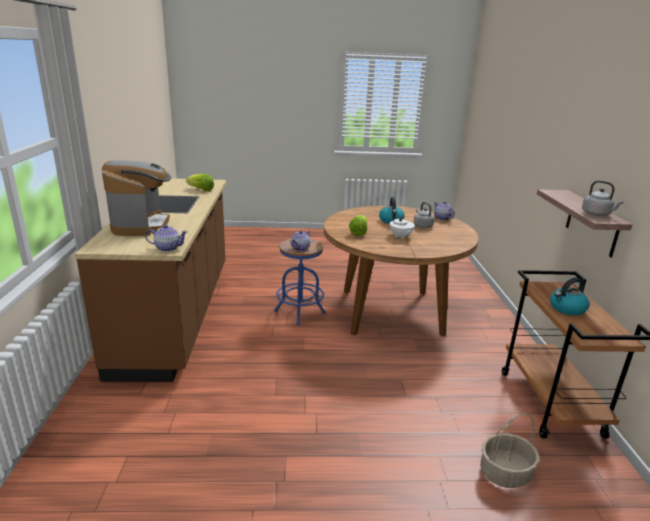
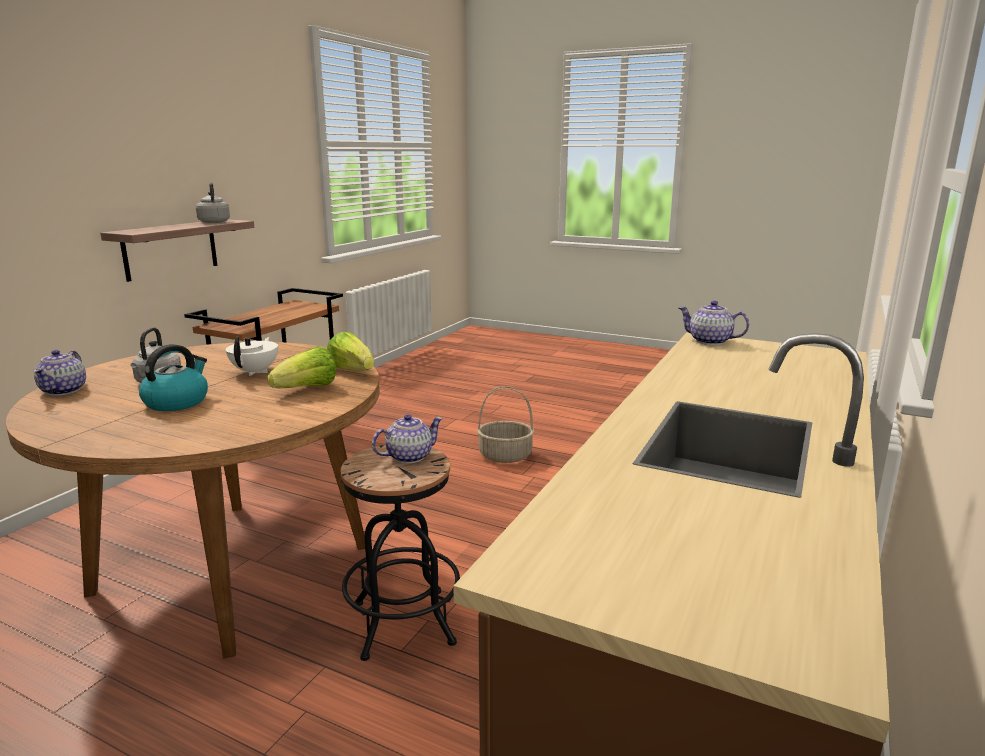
camera: 150 degrees left, 5 degrees down
(141, 225) = (780, 383): coffee machine -> none
(201, 190) = (617, 502): lettuce -> lettuce (352, 371)
(299, 312) = (403, 623): blue stool -> black stool
(505, 473) = (408, 412): basket -> basket (506, 455)
(567, 309) = (276, 316): kettle -> none

